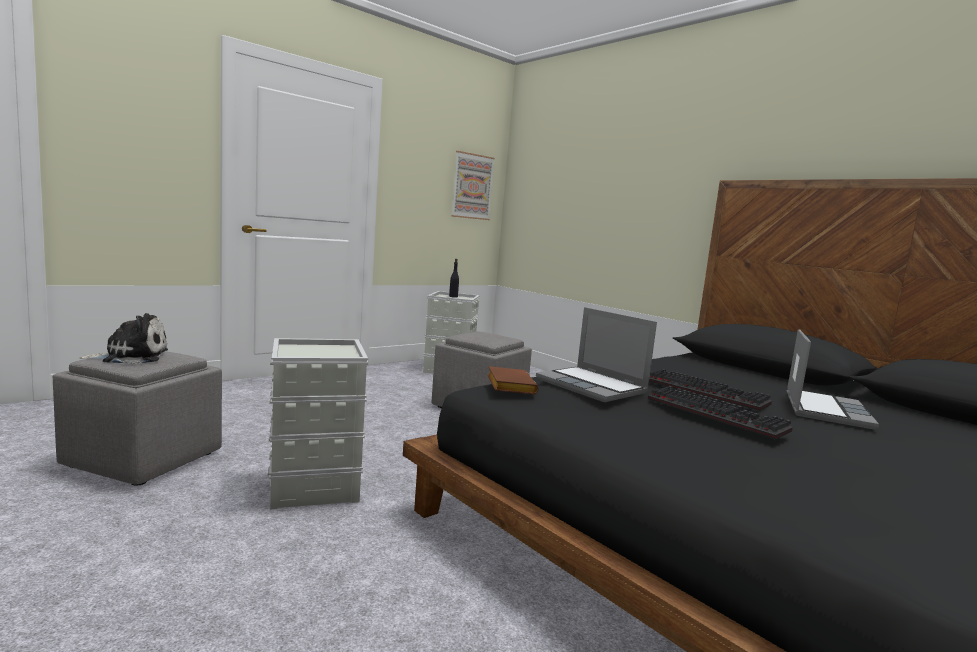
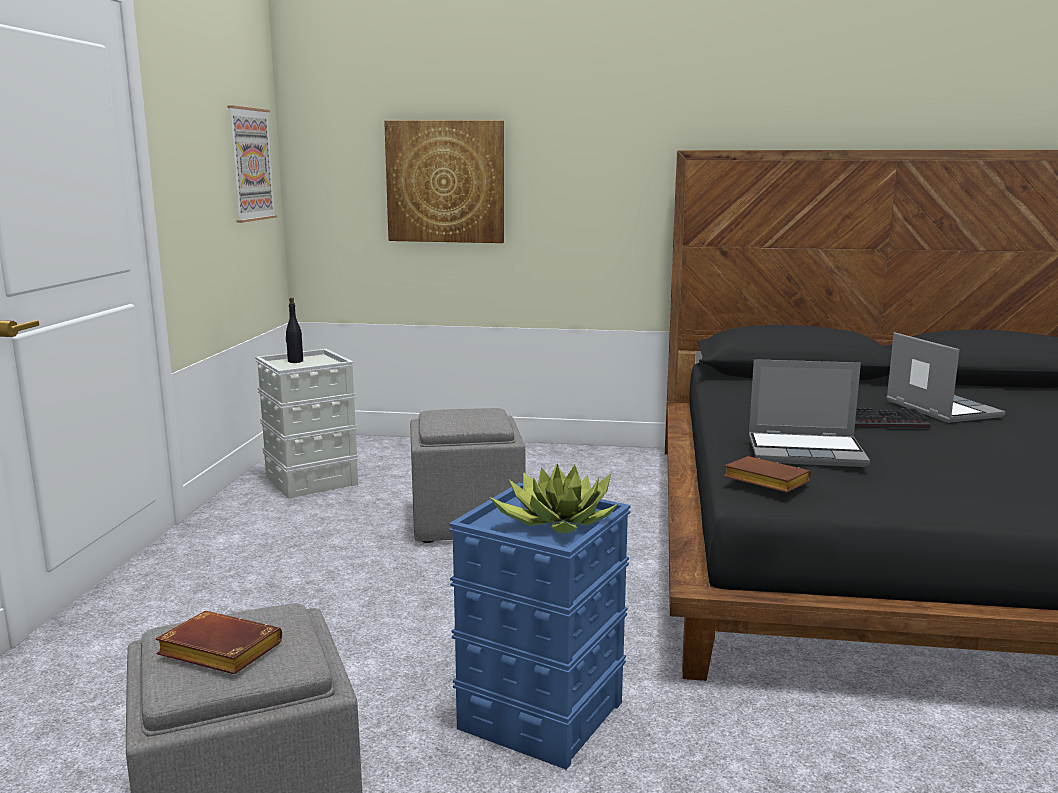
camera: 40 degrees left, 5 degrees up
(131, 357) = (216, 652): plush toy -> brown book
(315, 486) = (540, 714): grey storage box -> blue storage box
(324, 354) = (555, 521): none -> potted plant
(579, 203) = (445, 182): none -> picture
(718, 415) = (931, 444): keyboard -> none

